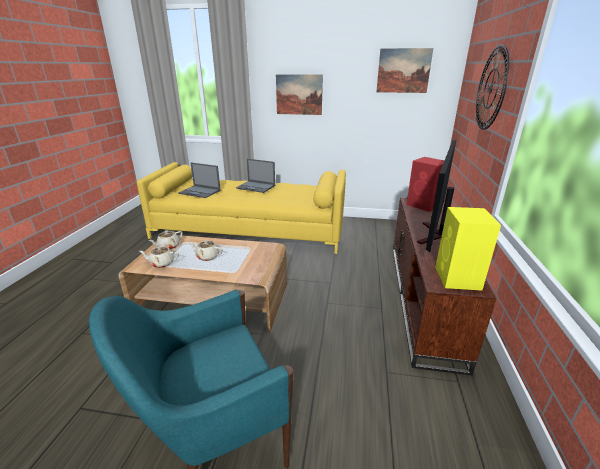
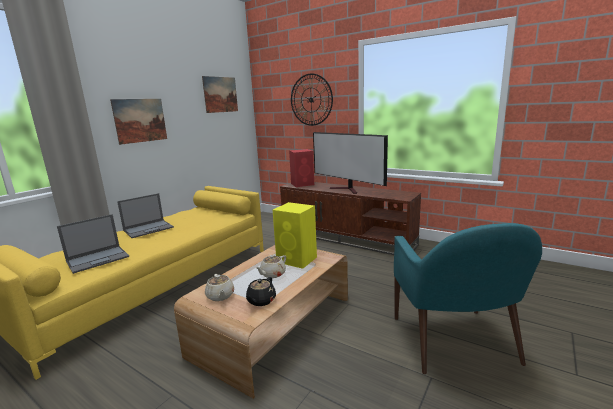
camera: 65 degrees left, 10 degrees down
(161, 263) = (261, 301): beige teapot -> black teapot
(457, 278) = (400, 194): yellow speaker -> yellow speaker (297, 260)

